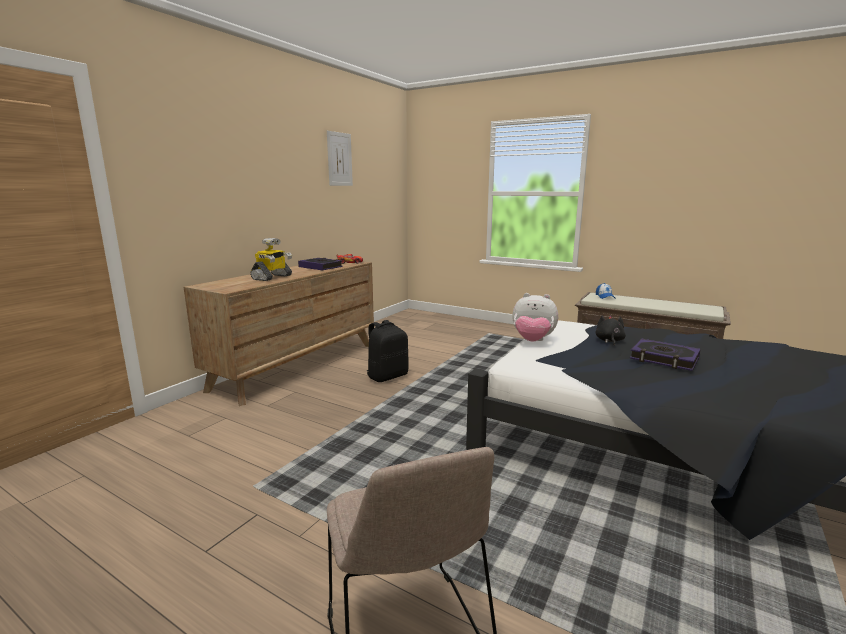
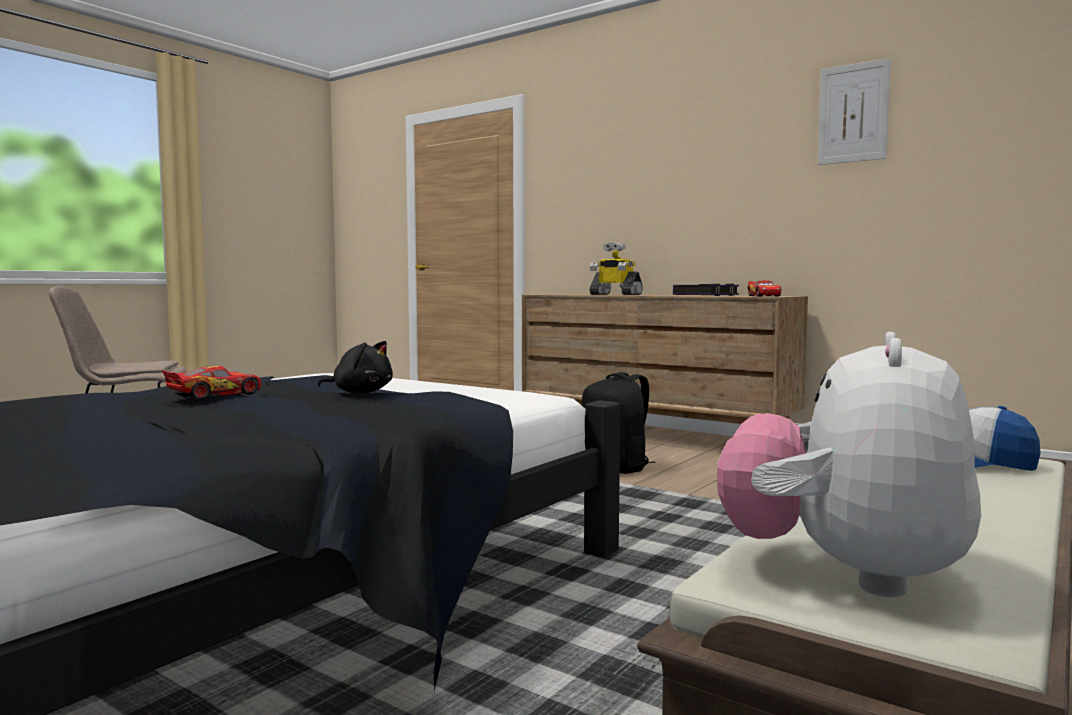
camera: 95 degrees right, 10 degrees down
(532, 341) = (420, 381): plush toy -> plush toy (843, 574)
(664, 359) = (215, 395): book -> toy car

